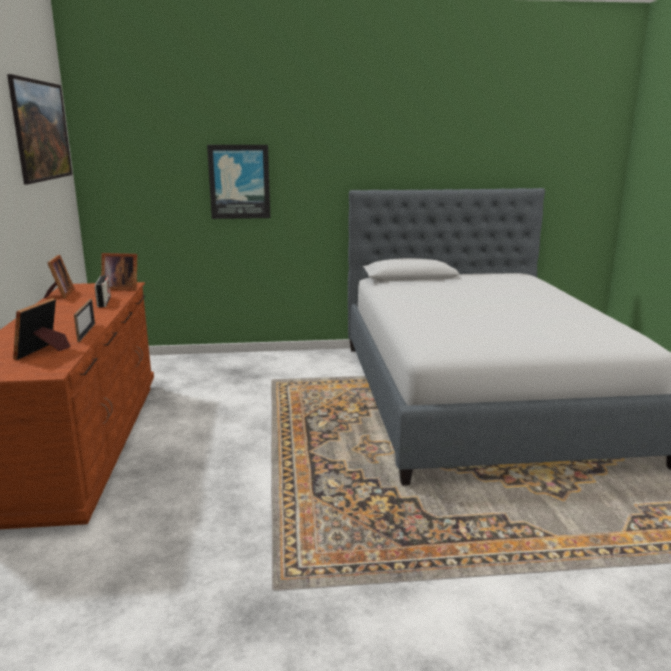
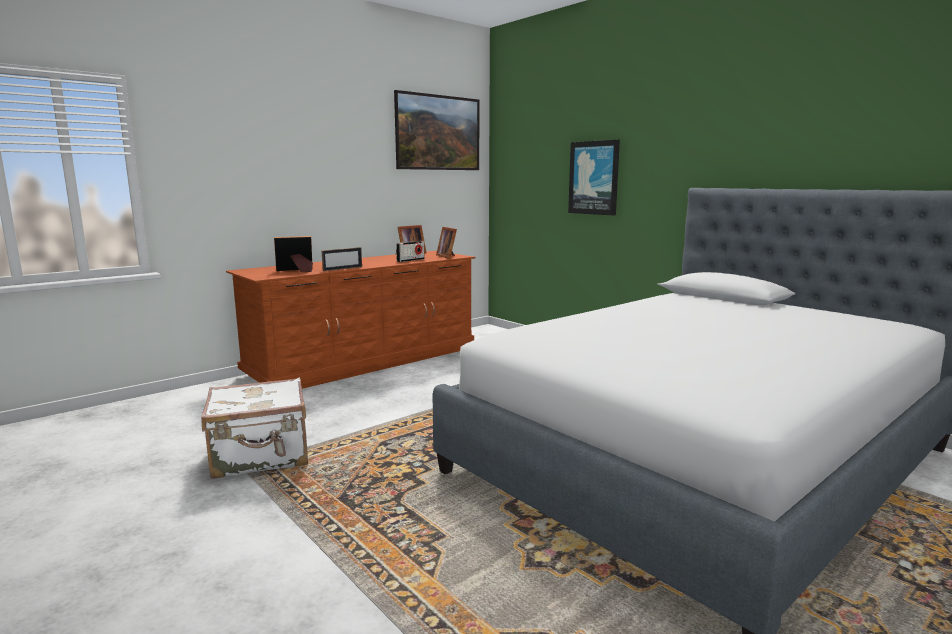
camera: 55 degrees right, 5 degrees down
(260, 571) = (261, 456): none -> white suitcase

